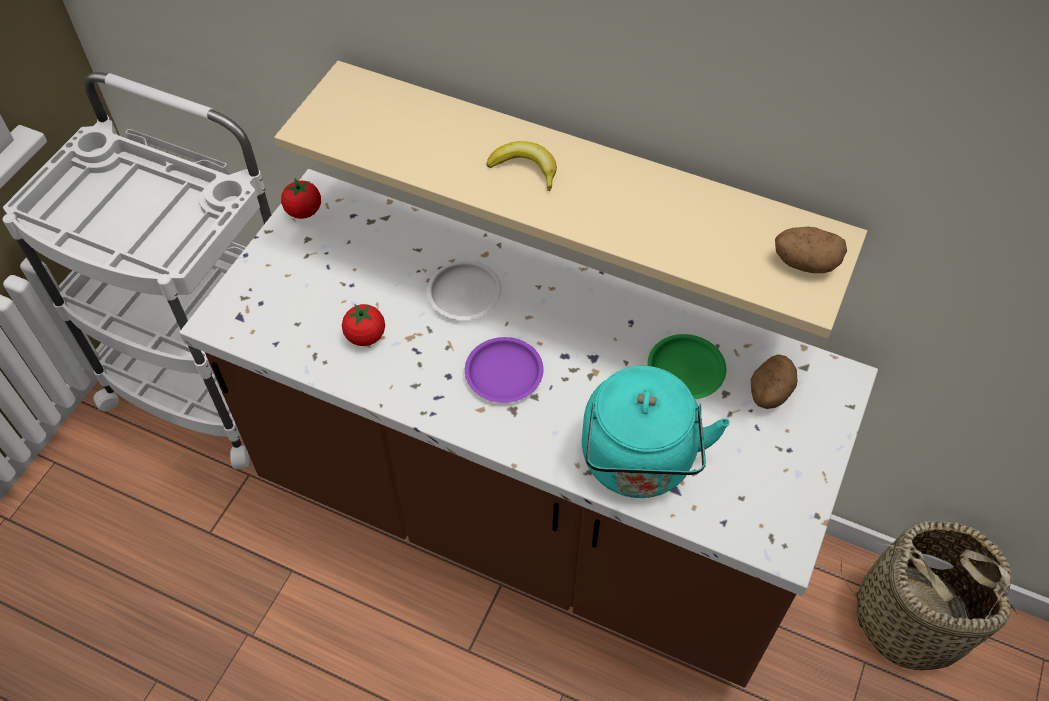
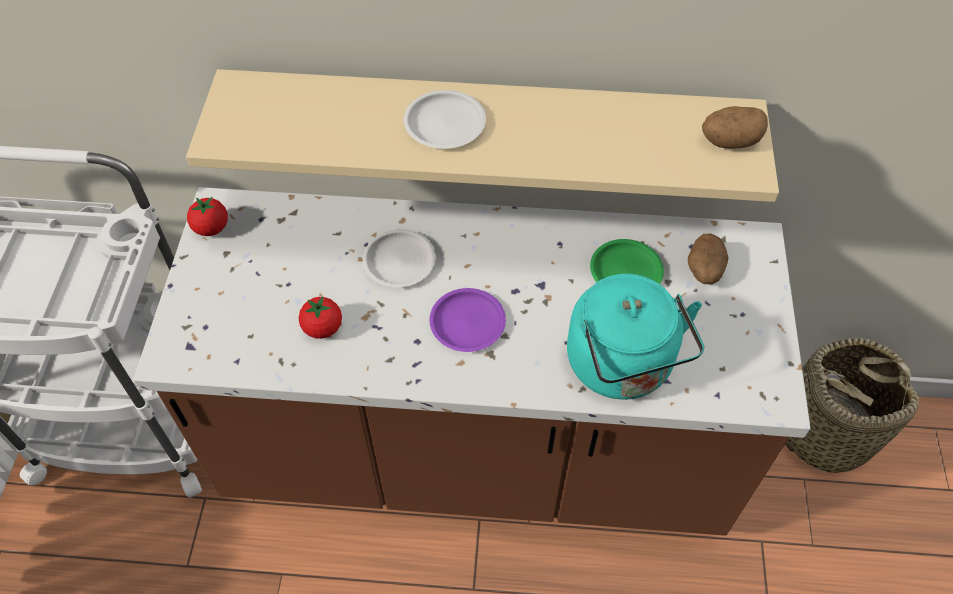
camera: 20 degrees left, 0 degrees up
(525, 169) = (445, 124): banana -> white plate

